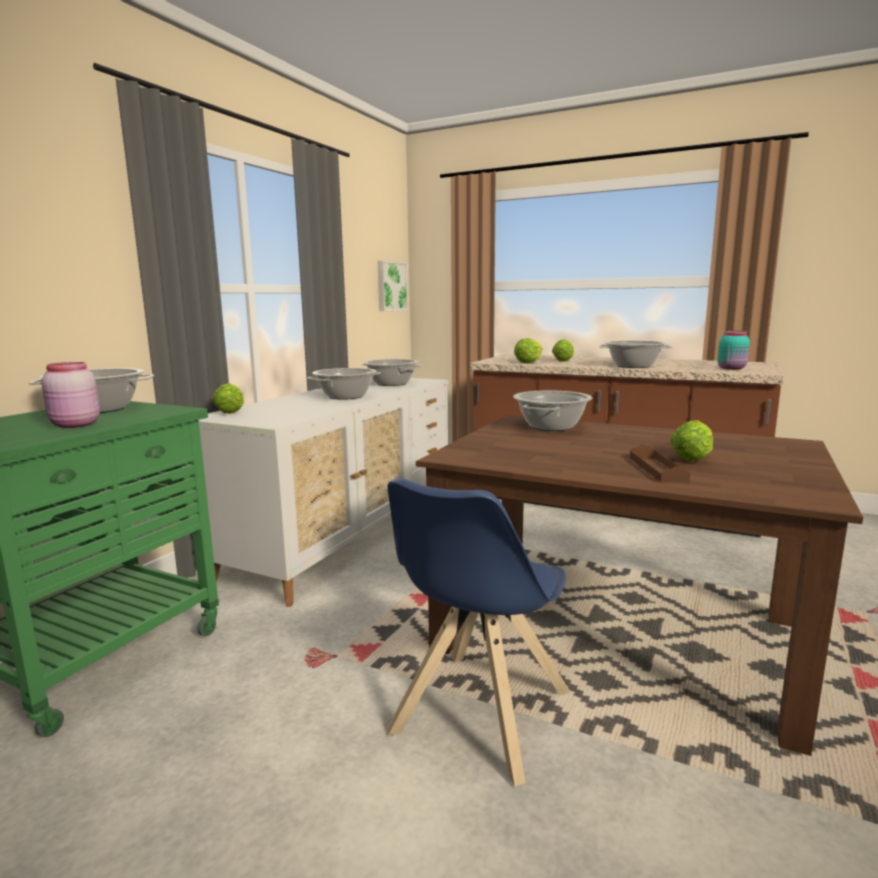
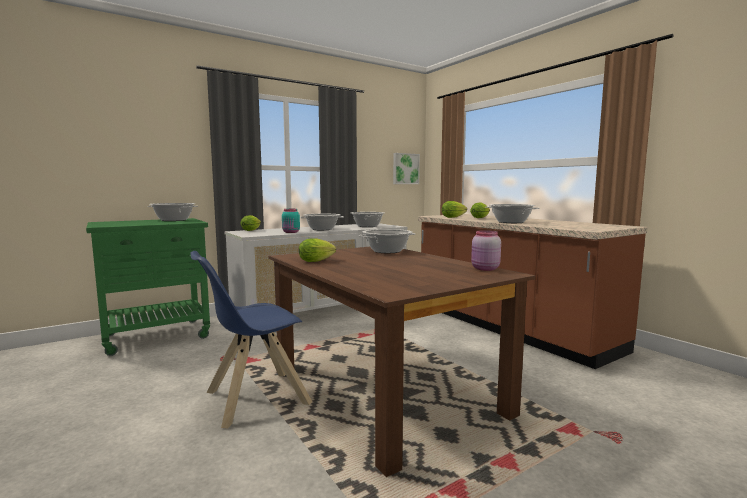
camera: 30 degrees right, 5 degrees down
(74, 425) = (145, 223): pink jar -> pink jar (484, 269)
(657, 469) = (363, 272): brown tray -> none
(693, 457) = (406, 270): lettuce -> lettuce (318, 261)
(732, 368) = (579, 227): turquoise jar -> turquoise jar (291, 232)

